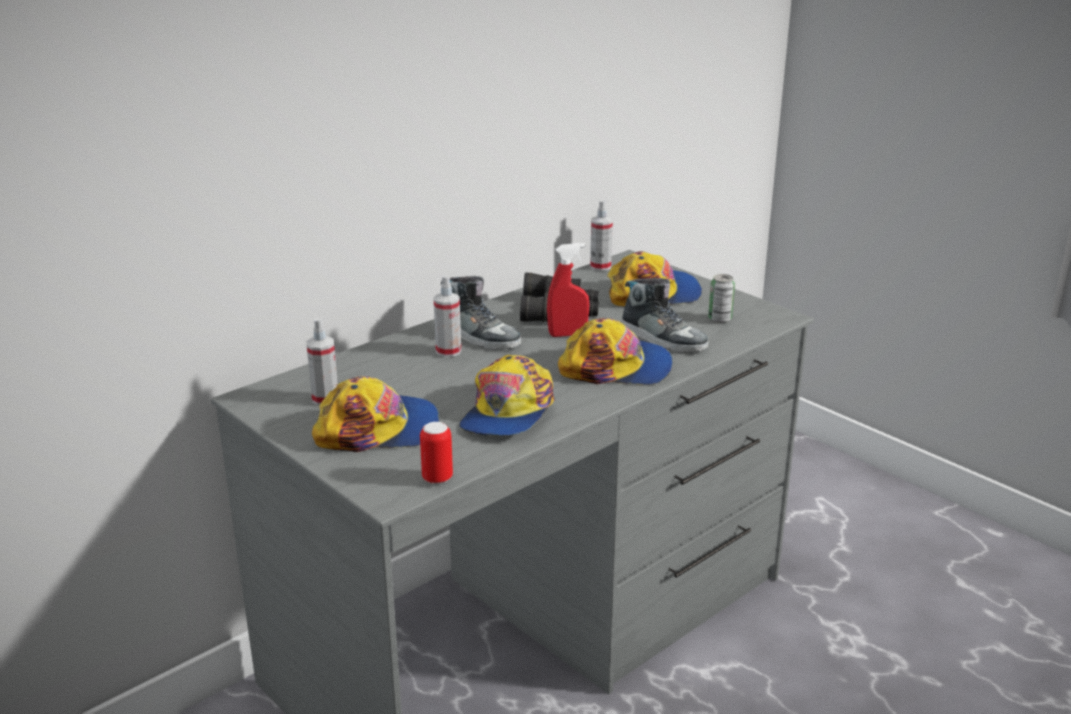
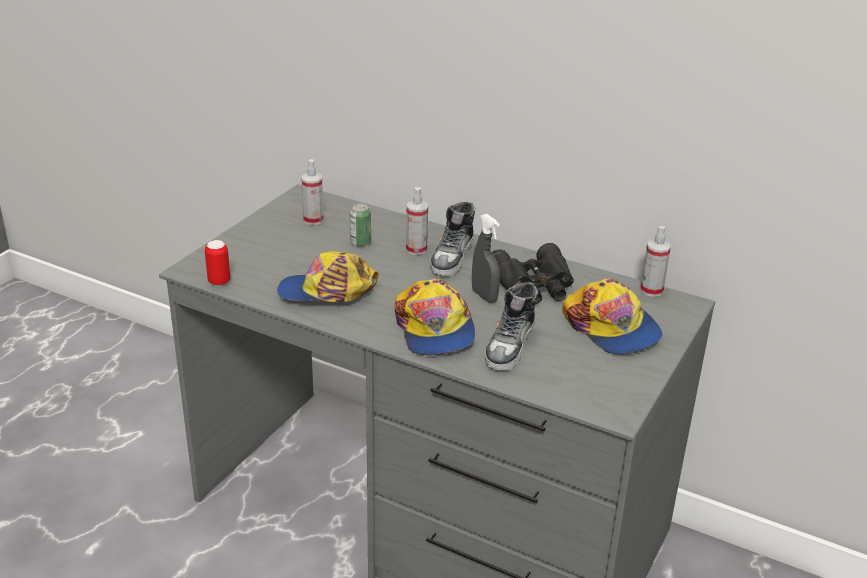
camera: 70 degrees right, 5 degrees up
(378, 429) = (279, 247): cap -> none
(567, 334) = (484, 296): red spray bottle -> grey spray bottle
(719, 319) = (580, 374): can -> can (360, 242)

